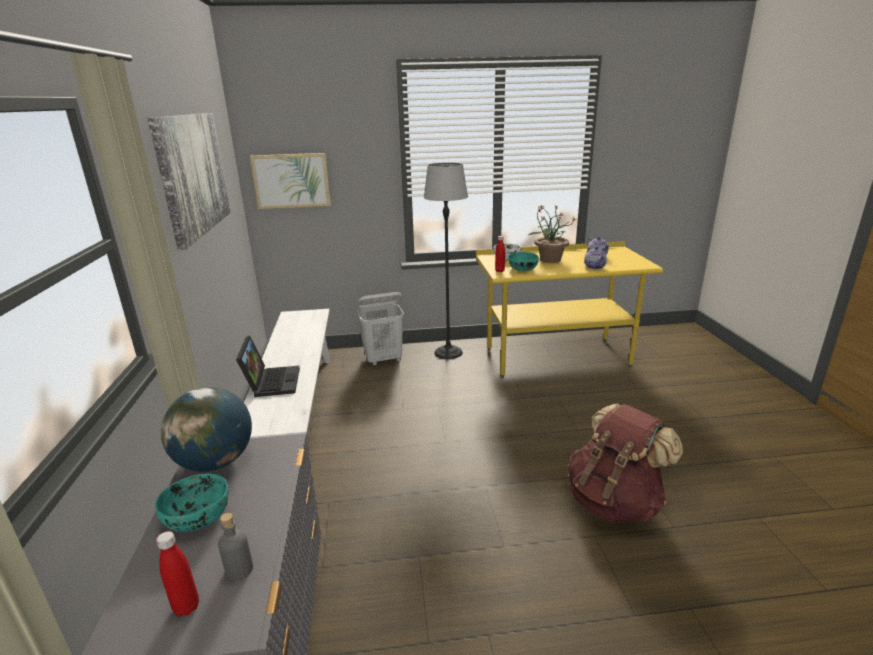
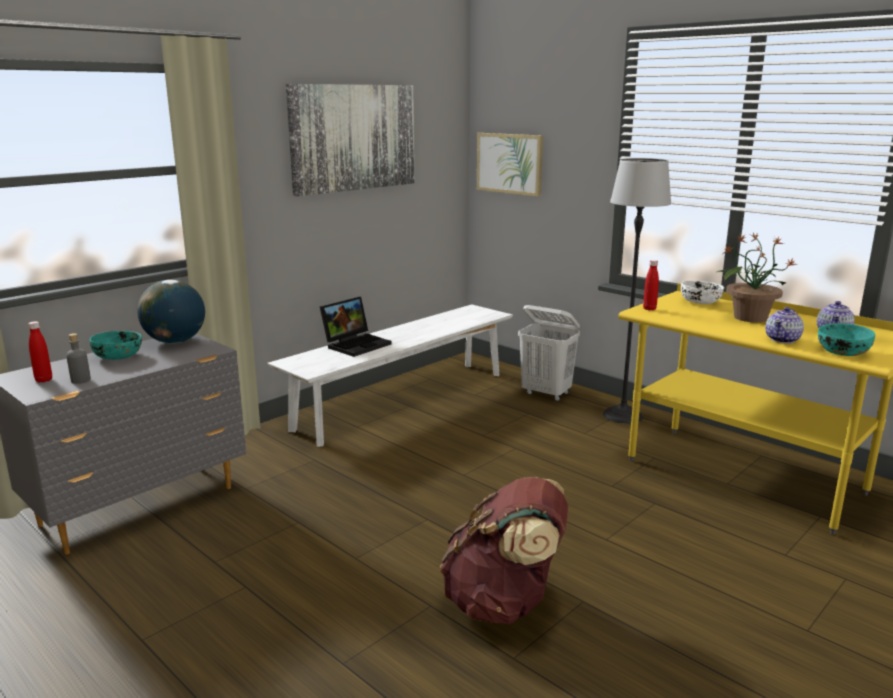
camera: 50 degrees right, 5 degrees down
(522, 269) = (681, 315): turquoise bowl -> turquoise bowl (842, 352)

